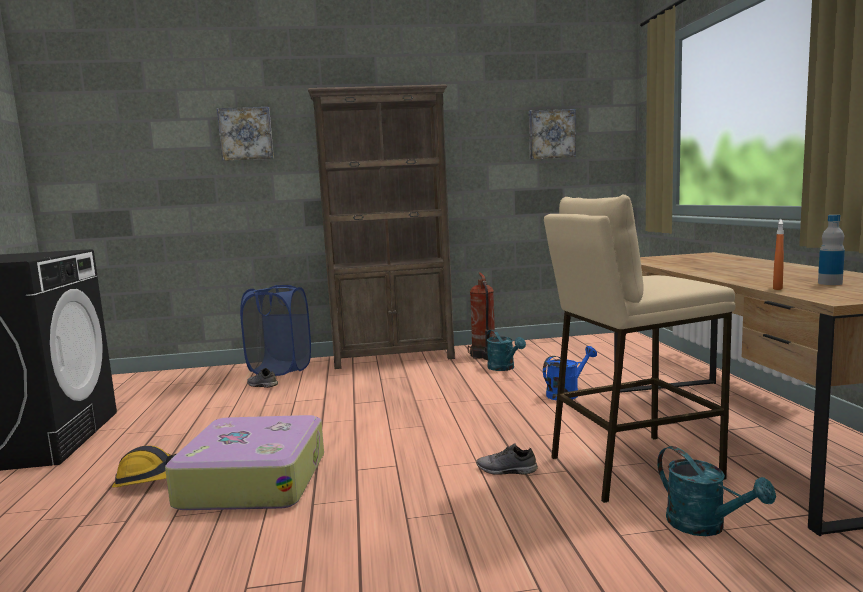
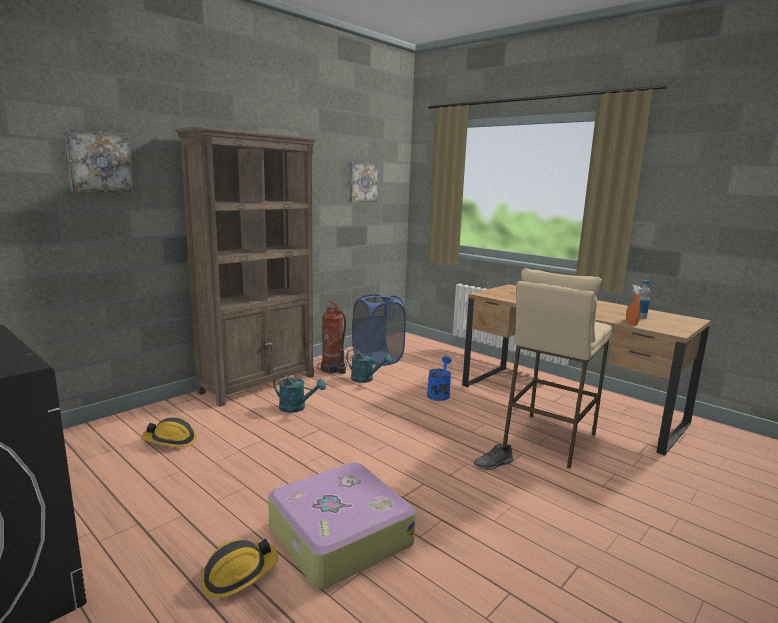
camera: 40 degrees left, 5 degrees up
(261, 385) = (171, 441): grey shoe -> hard hat
(280, 369) = (158, 417): blue laundry basket -> blue laundry basket (377, 359)
(705, 526) = (625, 466): turquoise watering can -> turquoise watering can (297, 408)

